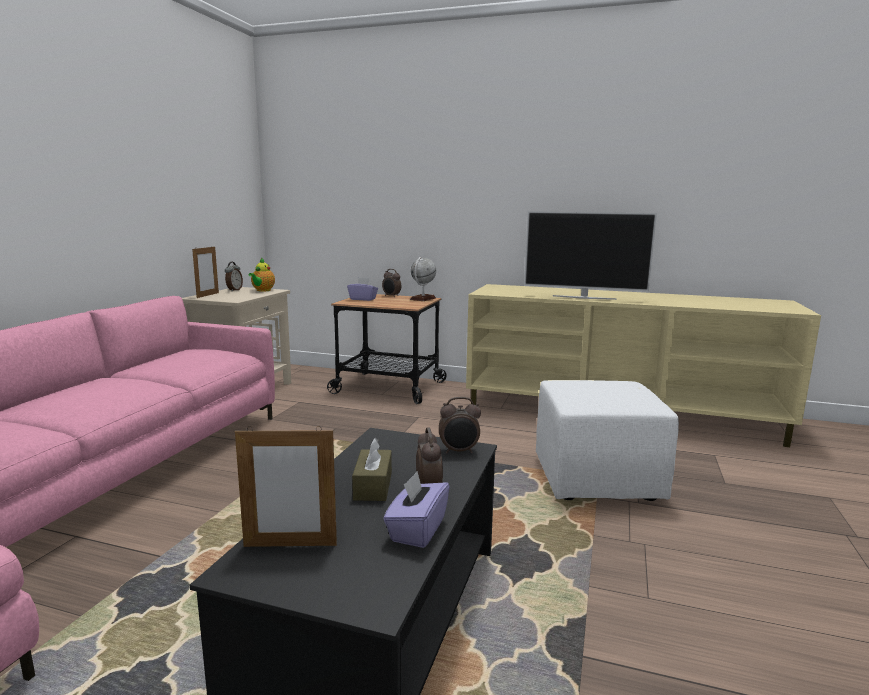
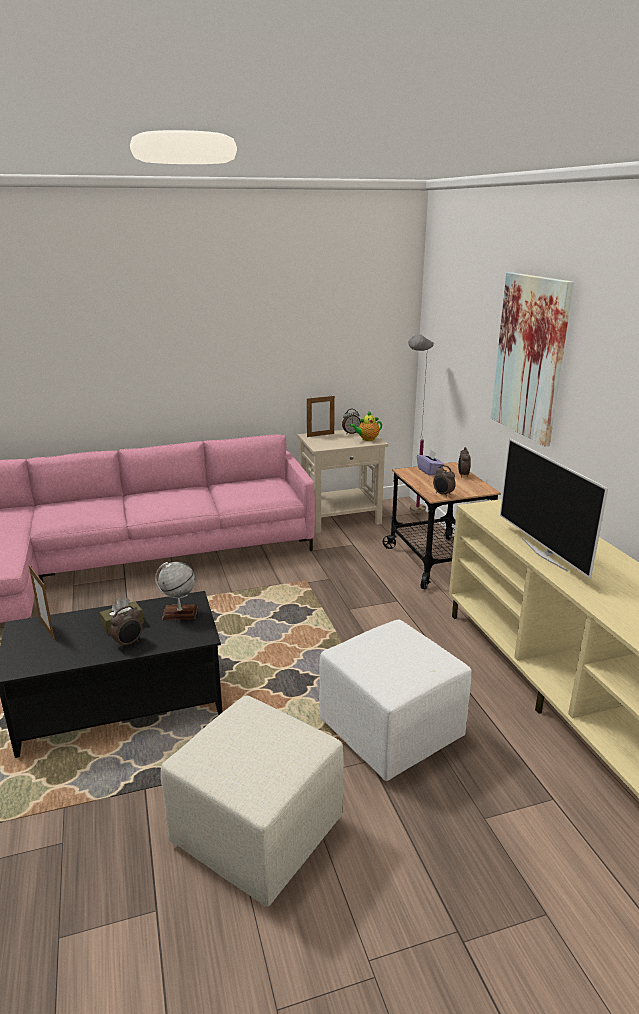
camera: 55 degrees right, 10 degrees up
(309, 372) = (412, 519): none -> grey floor lamp
(417, 530) = (82, 655): purple tissue box -> none
(423, 299) = (478, 488): globe -> globe (179, 613)
(453, 169) = (530, 357): none -> picture
(459, 451) = (194, 633): alarm clock -> alarm clock (443, 494)
(701, 591) = (259, 832): none -> beige ottoman

